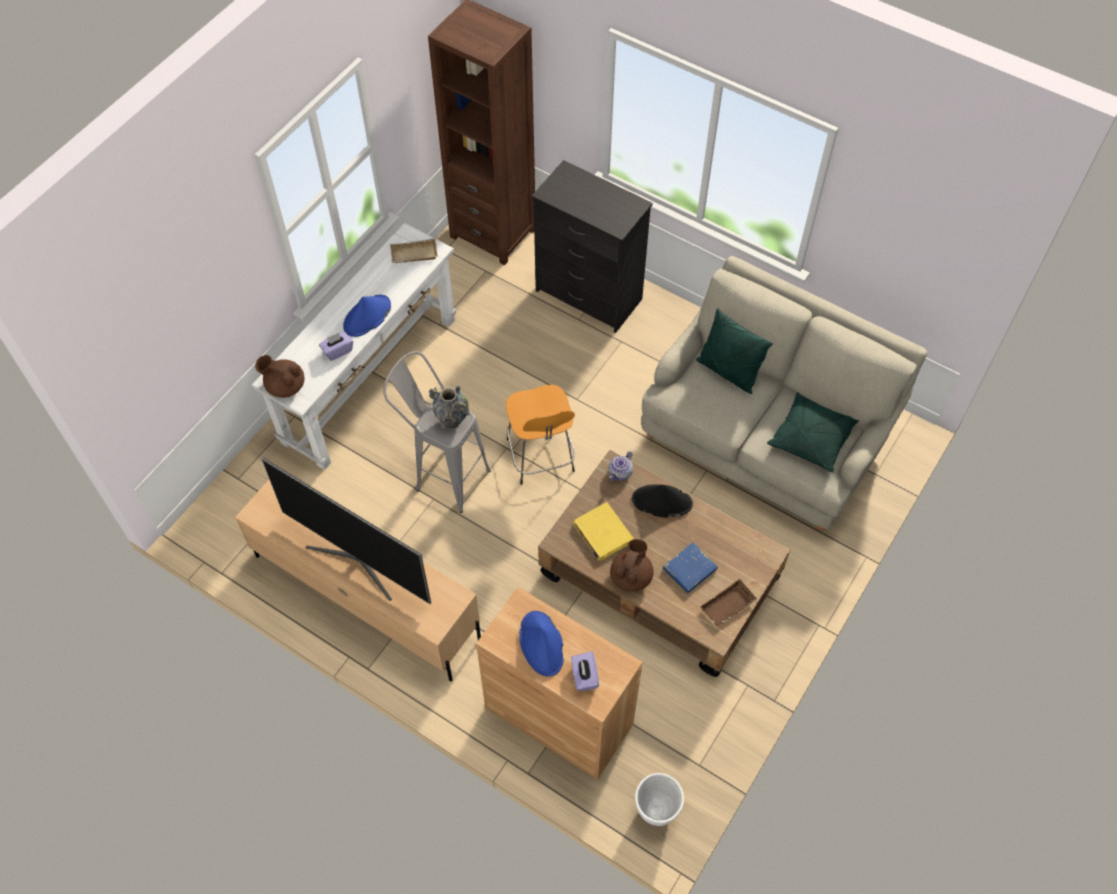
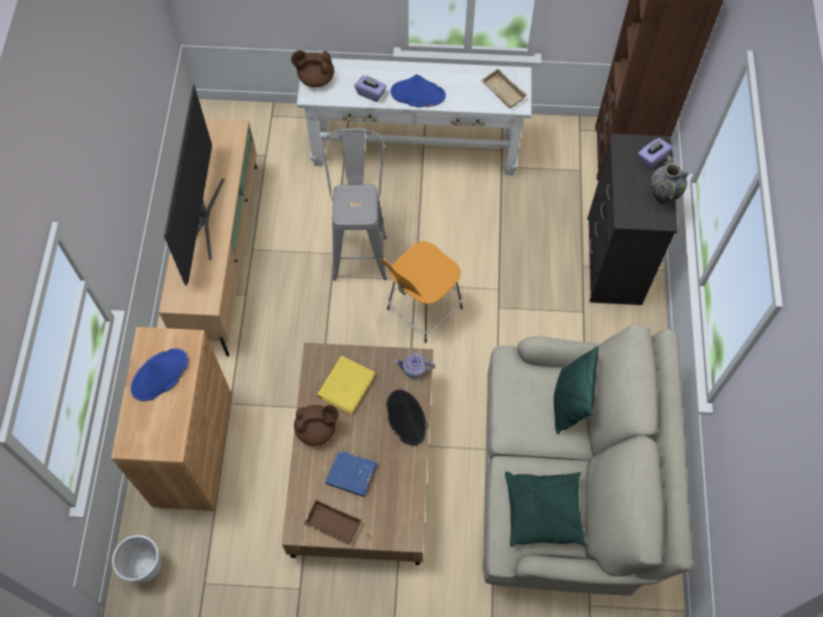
camera: 60 degrees right, 5 degrees up
(285, 386) = (315, 78): brown teapot -> brown teapot turned 75 degrees counterclockwise
(452, 420) = (359, 208): vase -> vase (662, 197)
(584, 676) = (146, 423): purple tissue box -> purple tissue box (652, 158)

